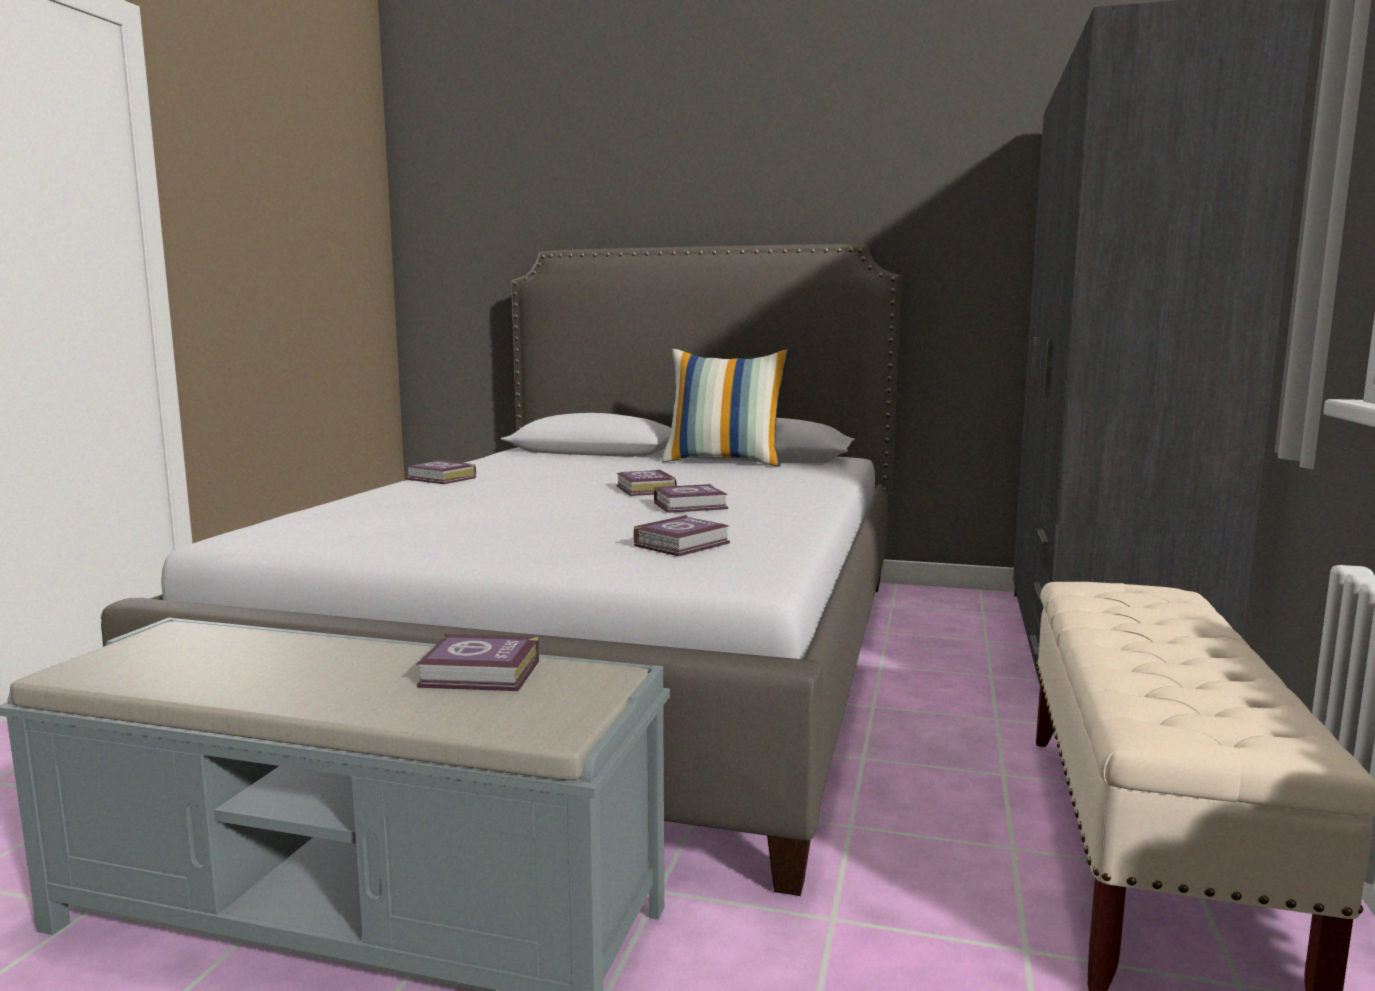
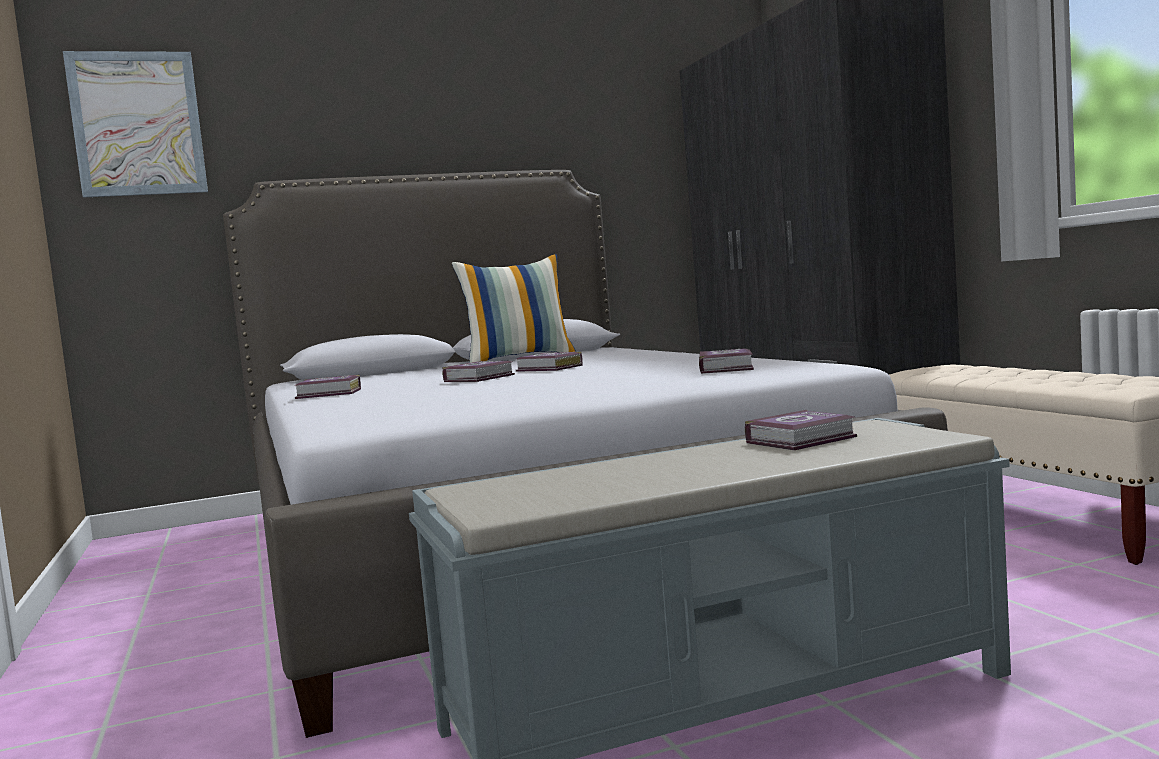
camera: 35 degrees left, 5 degrees down
(462, 193) = (137, 124): none -> picture
(692, 506) = (629, 365): book -> book (481, 378)

